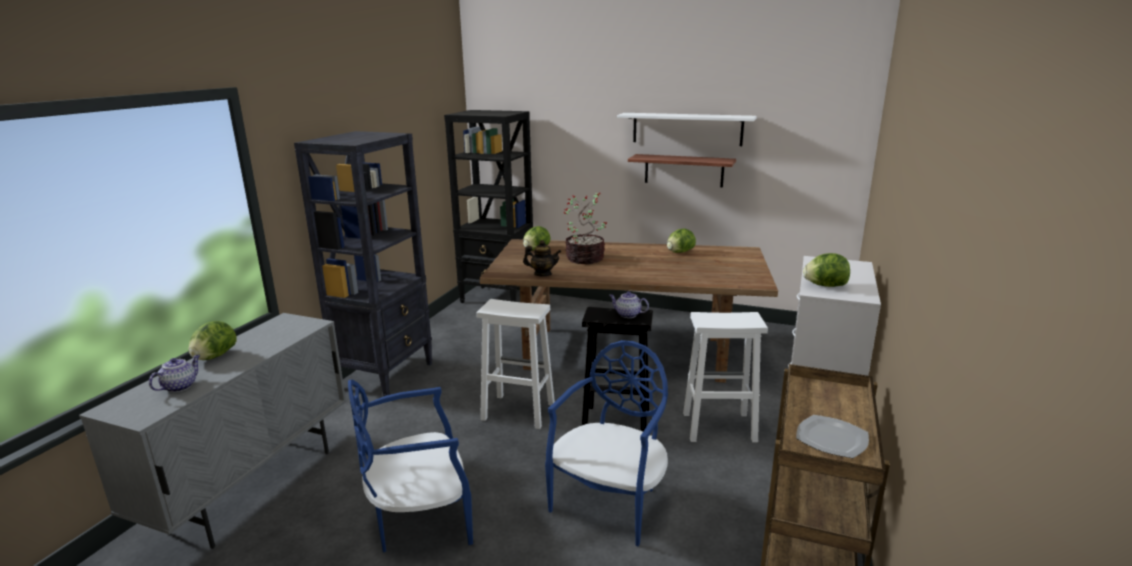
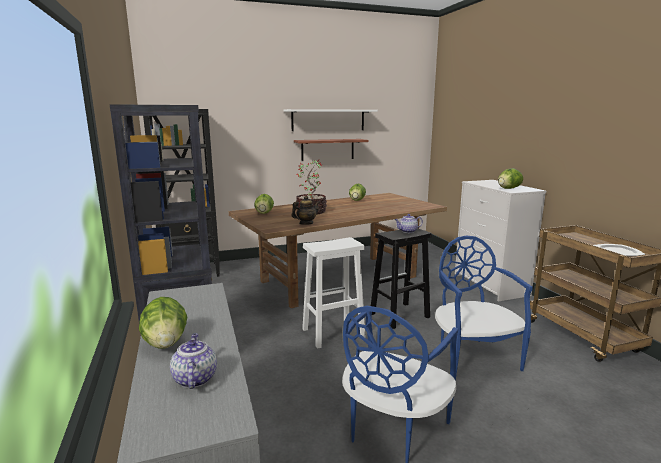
camera: 40 degrees left, 5 degrees down
(717, 427) = (450, 298): white stool -> none

